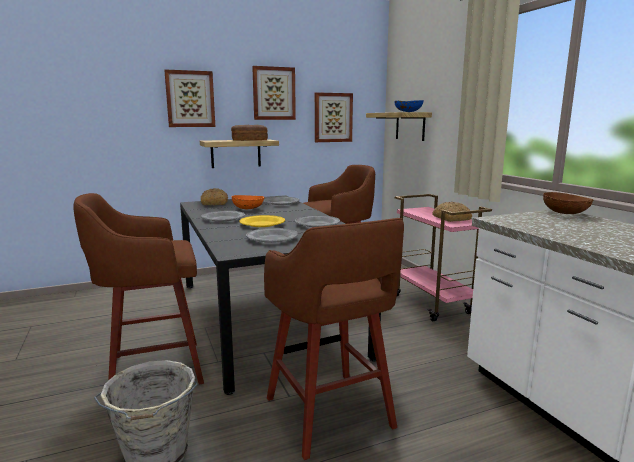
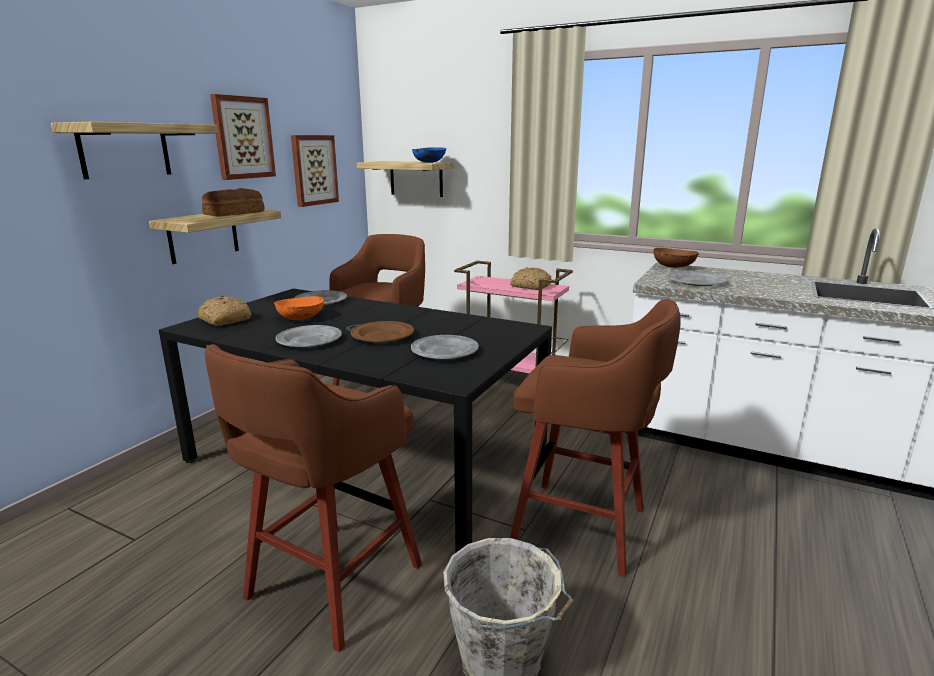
camera: 40 degrees left, 5 degrees up
(190, 99) = (125, 150): picture -> shelf
(262, 224) = (383, 335): yellow plate -> brown plate
(317, 224) = (441, 321): grey plate -> grey plate (696, 282)

